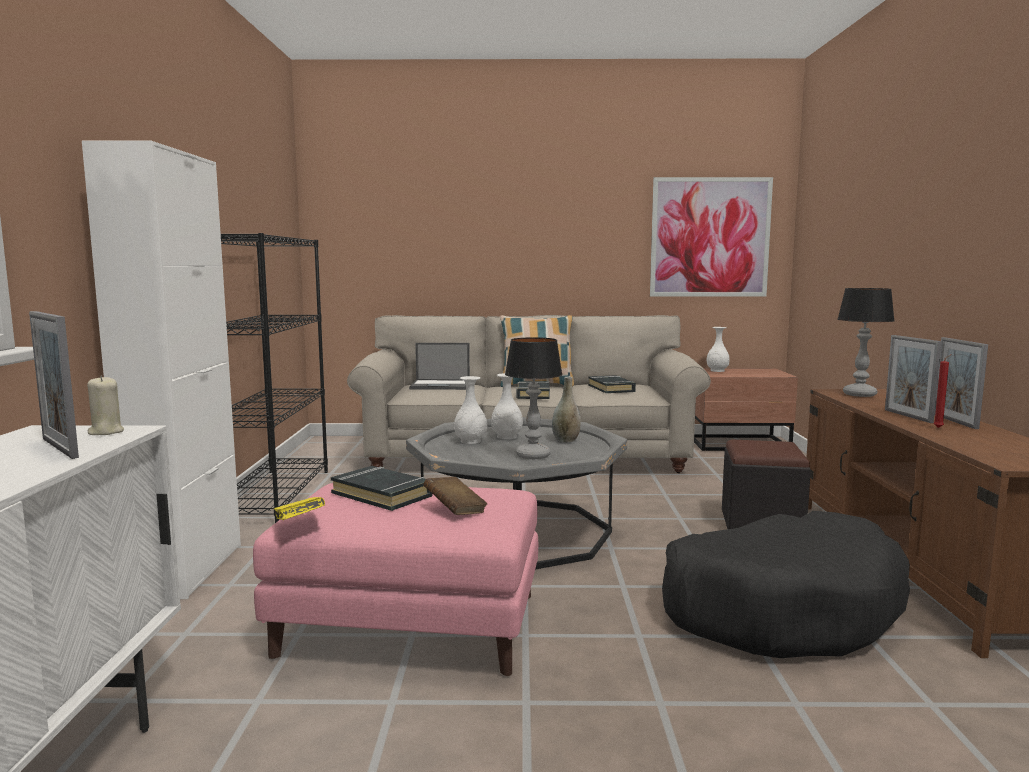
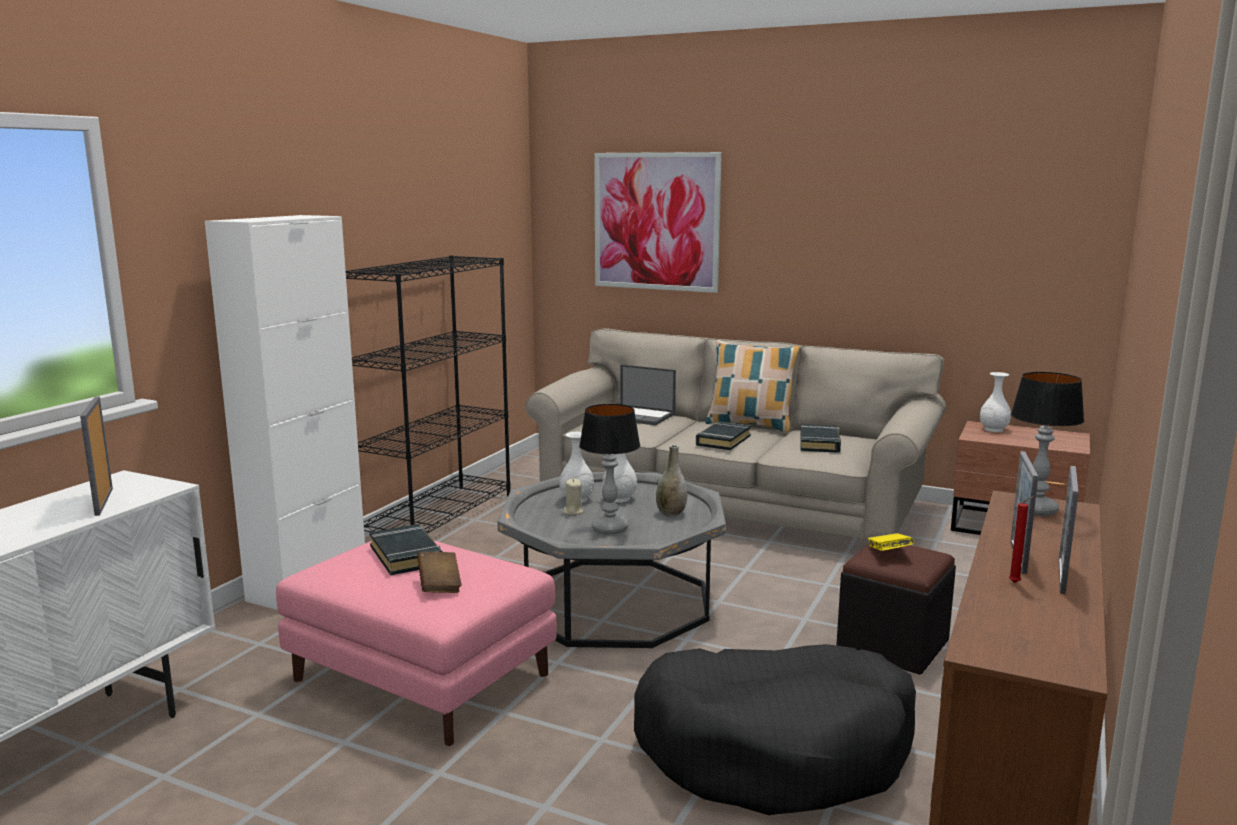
camera: 25 degrees right, 5 degrees up
(105, 432) = (152, 487): beige candle -> beige candle (573, 512)
(299, 523) = (310, 574): yellow book -> yellow book (889, 553)
(710, 237) = (1003, 253): picture -> picture (656, 221)

